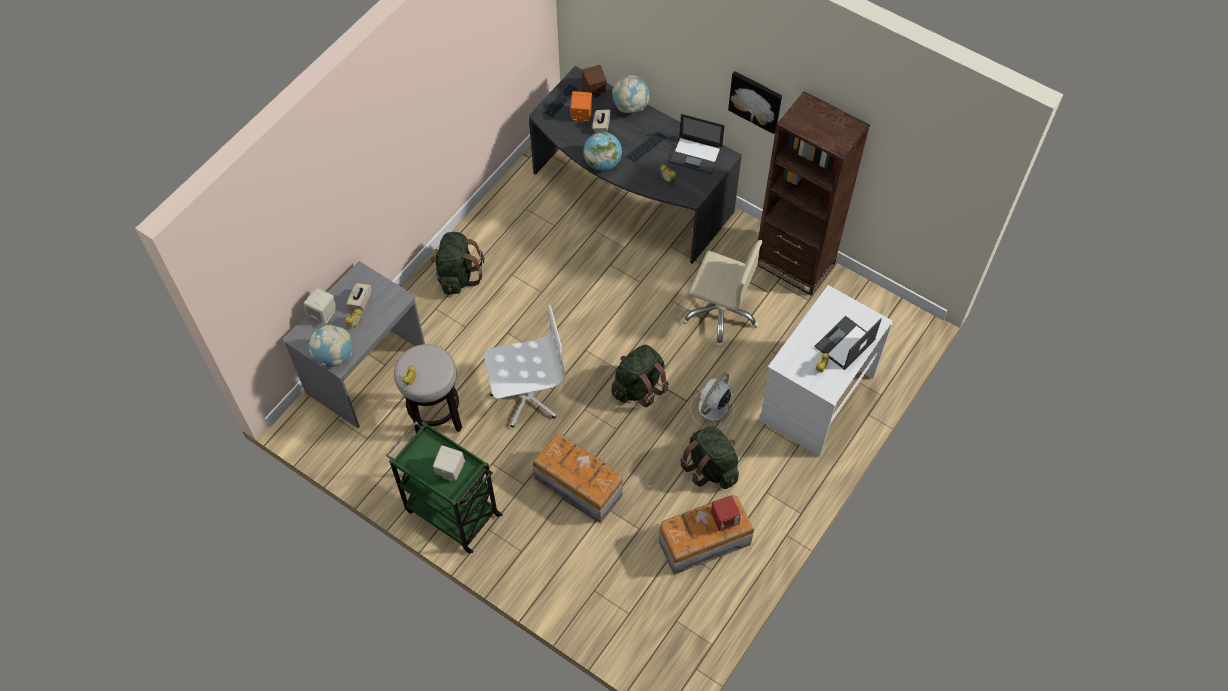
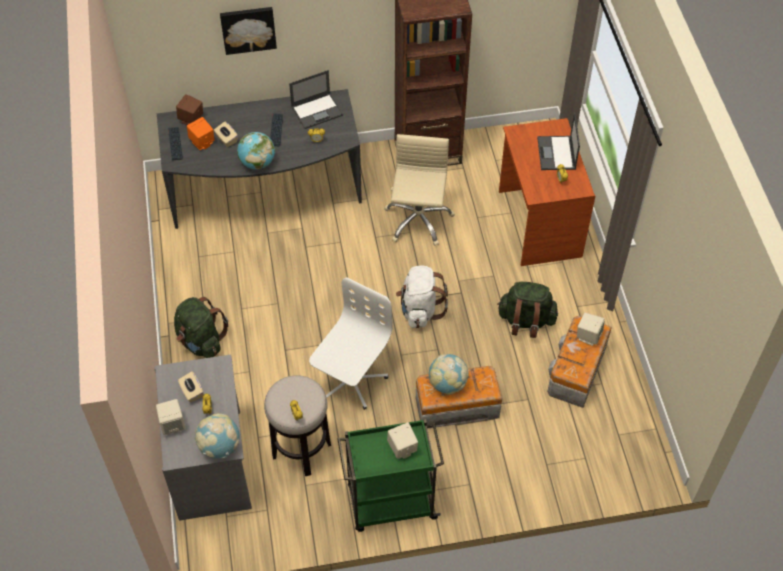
camera: 45 degrees left, 5 degrees down
(630, 107) = (232, 112): globe -> globe (447, 384)
(639, 387) = (420, 310): green backpack -> white backpack
(712, 409) = (483, 284): white fan -> none
(720, 314) = (418, 220): beige office chair -> beige office chair turned 60 degrees counterclockwise
(724, 519) = (588, 336): red speaker -> beige speaker
(756, 101) = (349, 30): picture -> picture (248, 29)
(816, 397) = (538, 223): white desk -> brown desk

